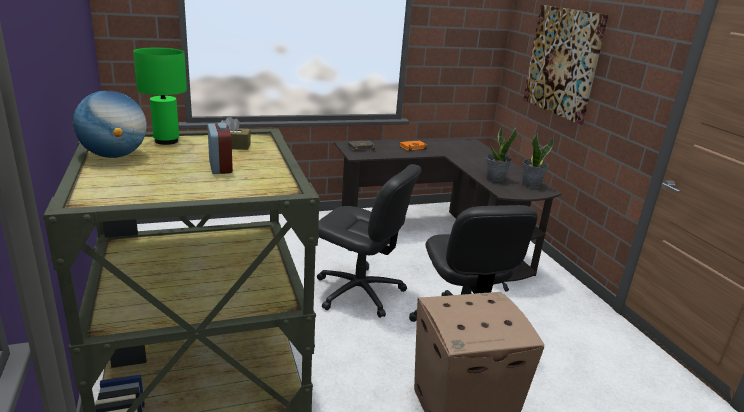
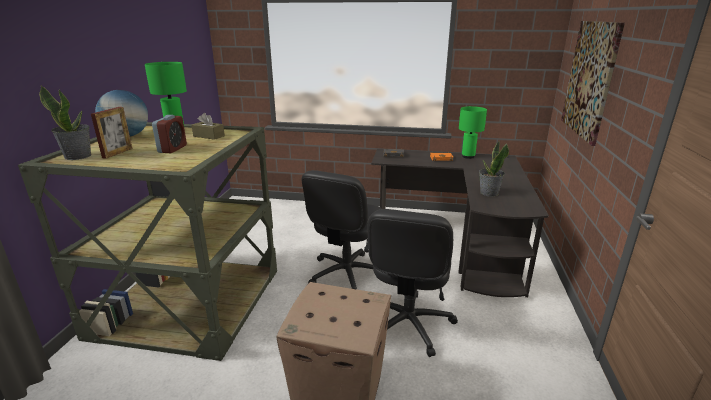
camera: 30 degrees right, 0 degrees up
(156, 181) = (117, 153): none -> picture frame
(359, 292) = (346, 274): black office chair -> black office chair turned 60 degrees clockwise
(435, 143) = (468, 156): none -> green table lamp
(531, 184) = (522, 202): potted plant -> potted plant (78, 156)

